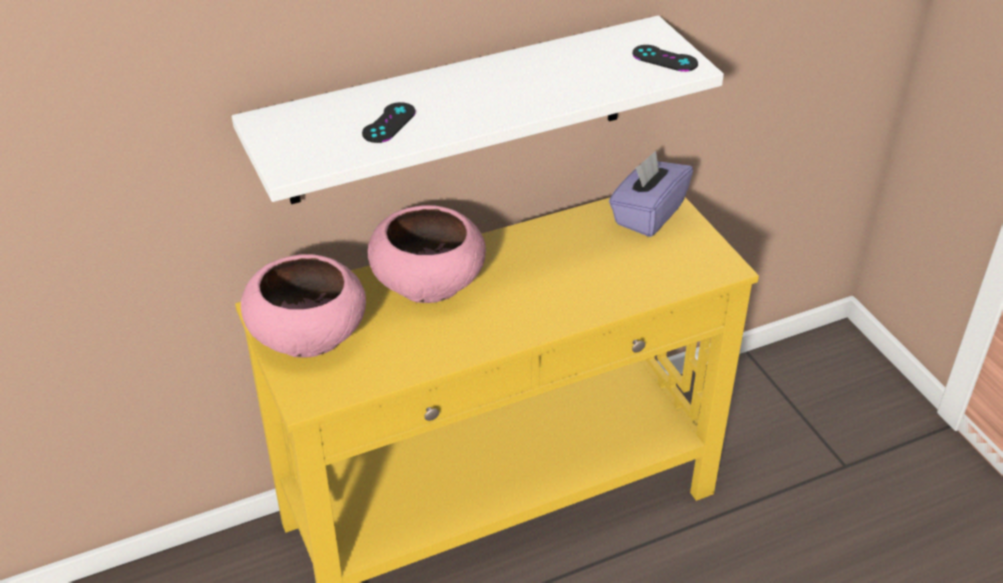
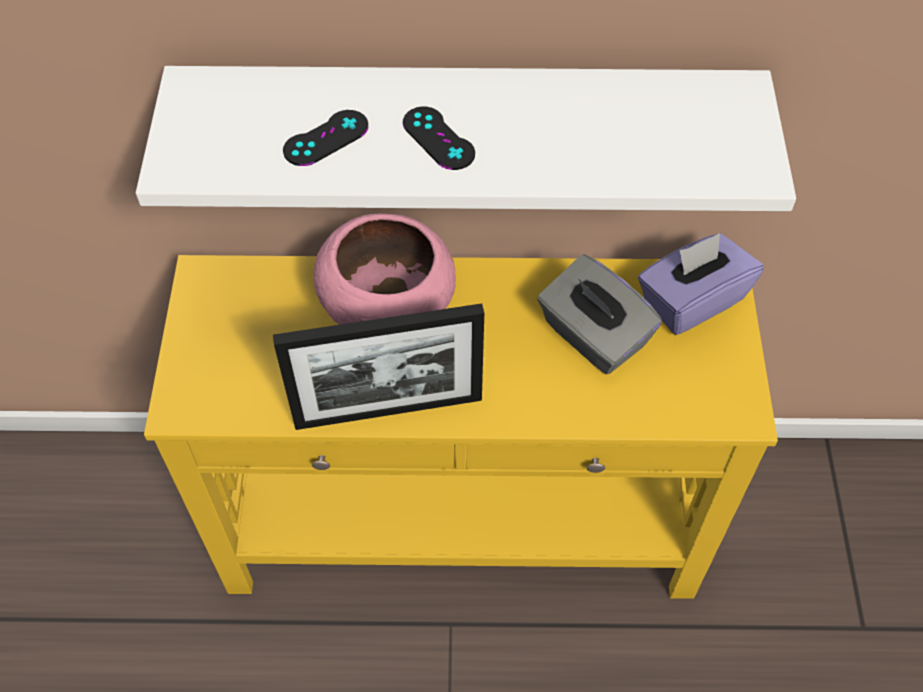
camera: 25 degrees right, 15 degrees up
(307, 334) = (226, 324): pink bowl -> none
(474, 346) = (388, 410): none -> picture frame
(593, 255) = (593, 336): none -> grey tissue box
(664, 59) = (730, 147): black game controller -> black game controller (438, 138)

